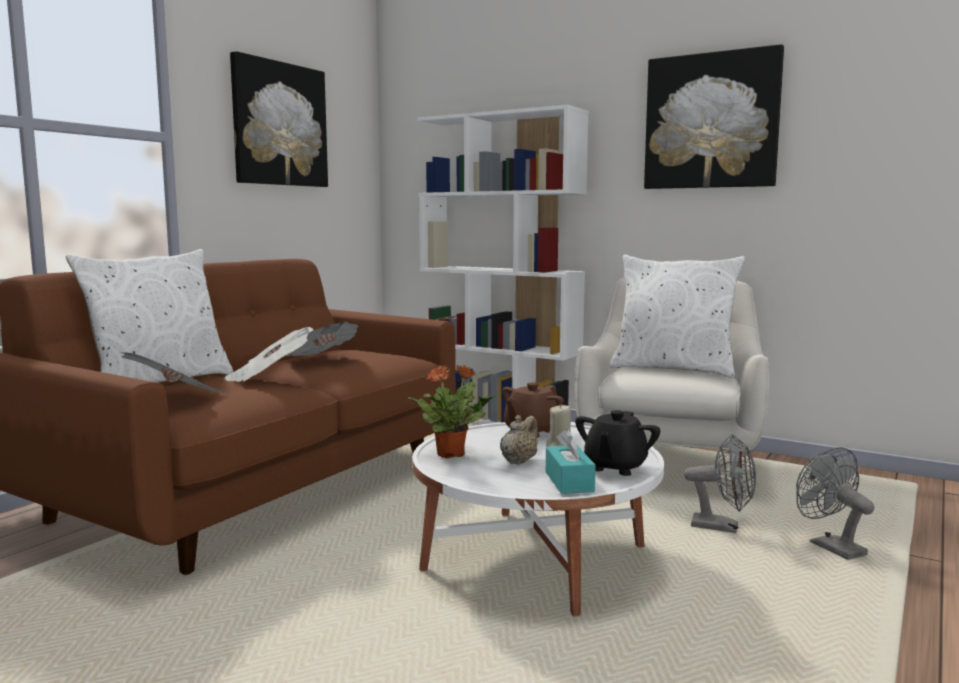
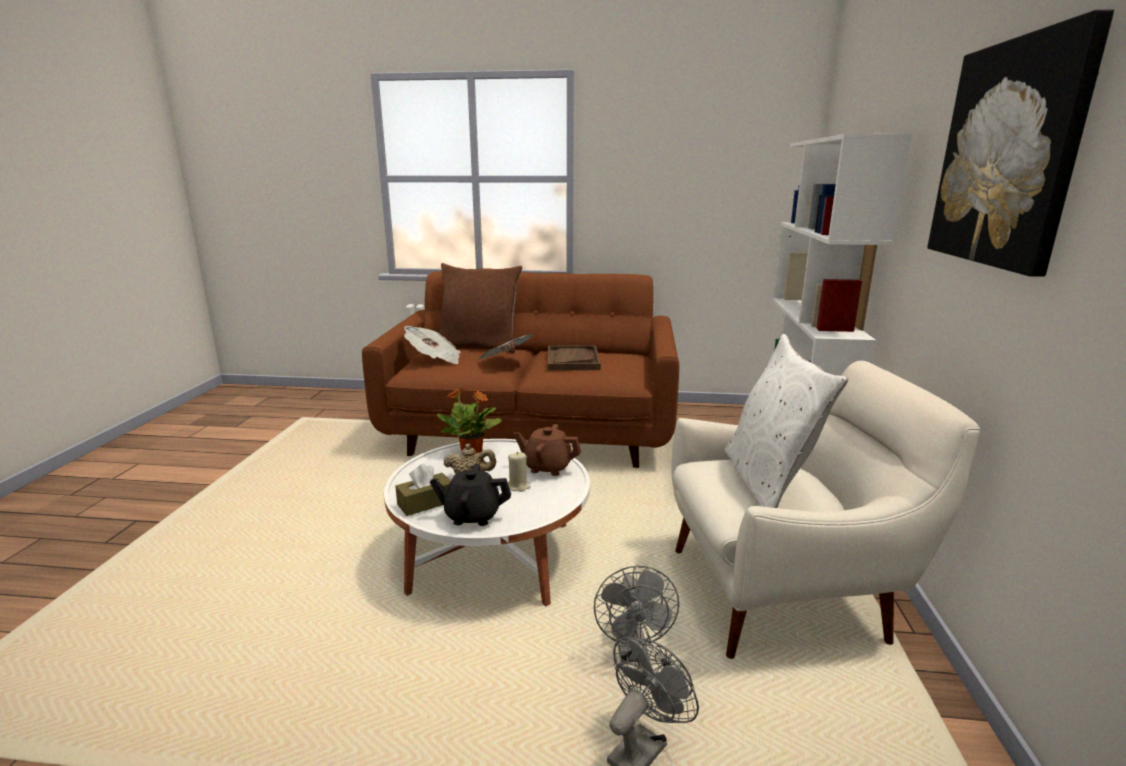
camera: 65 degrees right, 10 degrees up
(159, 382) = (479, 346): white pillow -> brown pillow
(279, 124) = (680, 157): picture -> none
(321, 360) = (572, 360): newspaper -> brown tray
(569, 482) = (425, 503): turquoise tissue box -> brown tissue box

